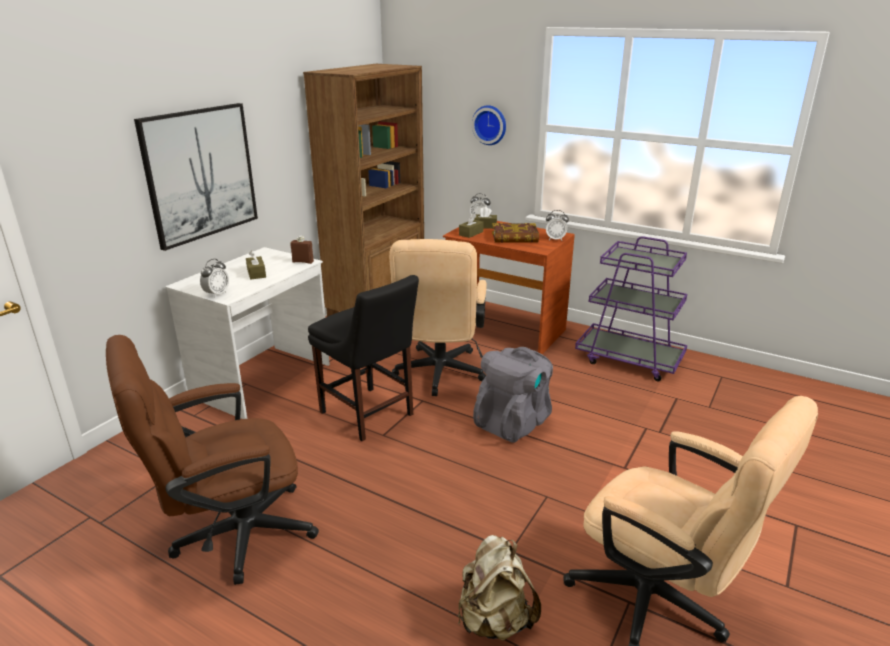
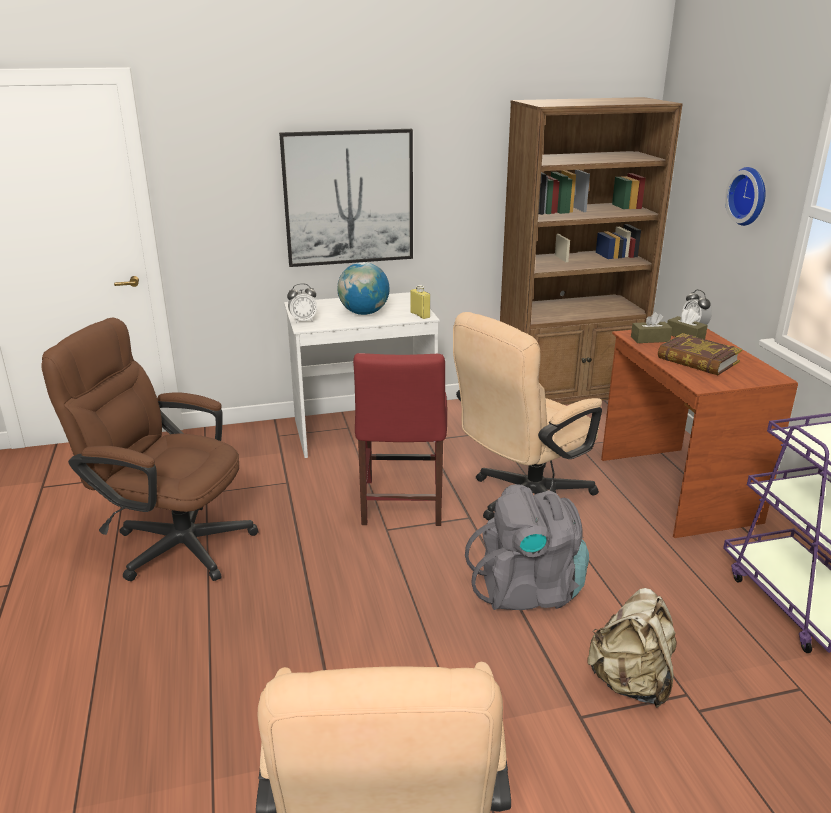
camera: 45 degrees right, 0 degrees up
(256, 273) = (364, 313): brown tissue box -> globe
(303, 262) = (420, 315): brown bottle -> yellow bottle
(369, 415) = (401, 505): black chair -> red chair
(494, 620) = (228, 750): beige backpack -> beige backpack (630, 682)
(555, 239) = (752, 379): alarm clock -> none

